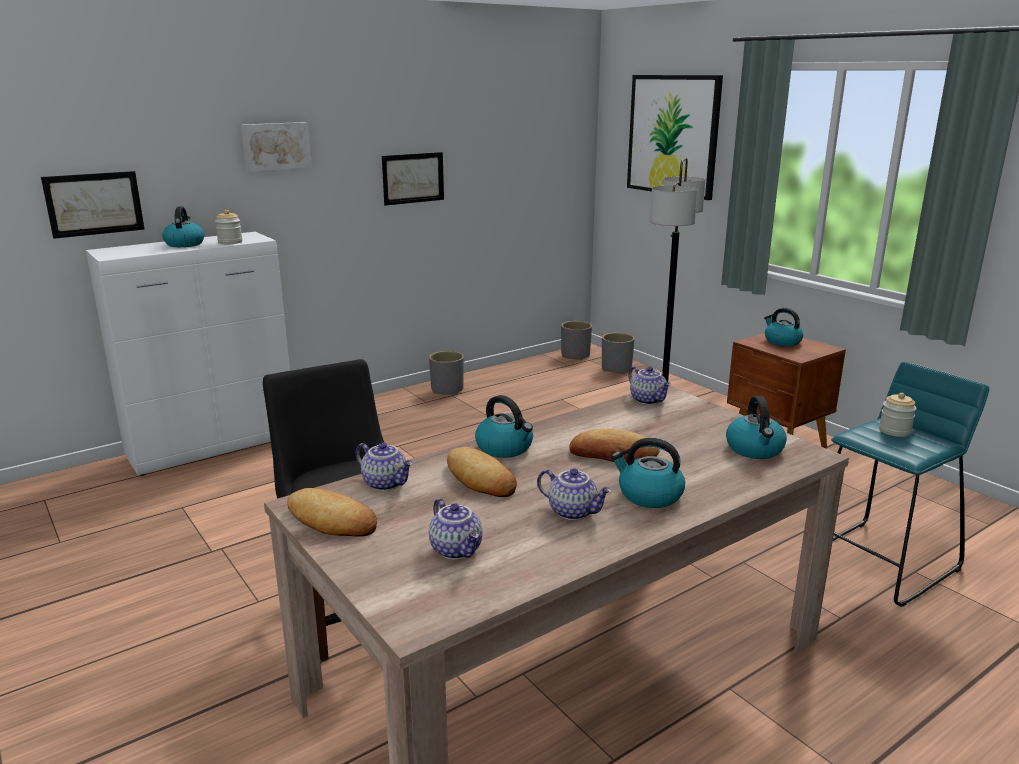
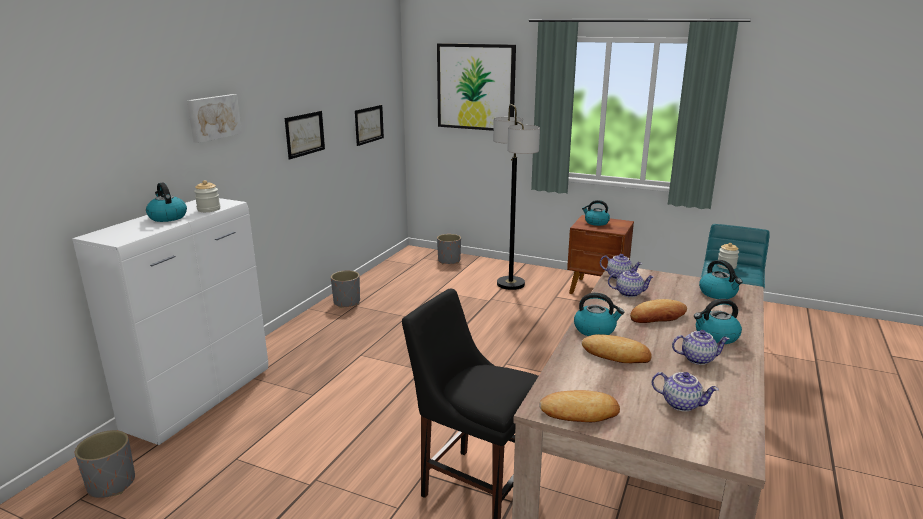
camera: 30 degrees left, 0 degrees up
(94, 204) = (73, 191): picture -> picture (369, 124)
(386, 483) = (568, 375): teapot -> teapot (629, 293)
(575, 355) = (410, 256): grey planter -> grey planter (111, 484)

